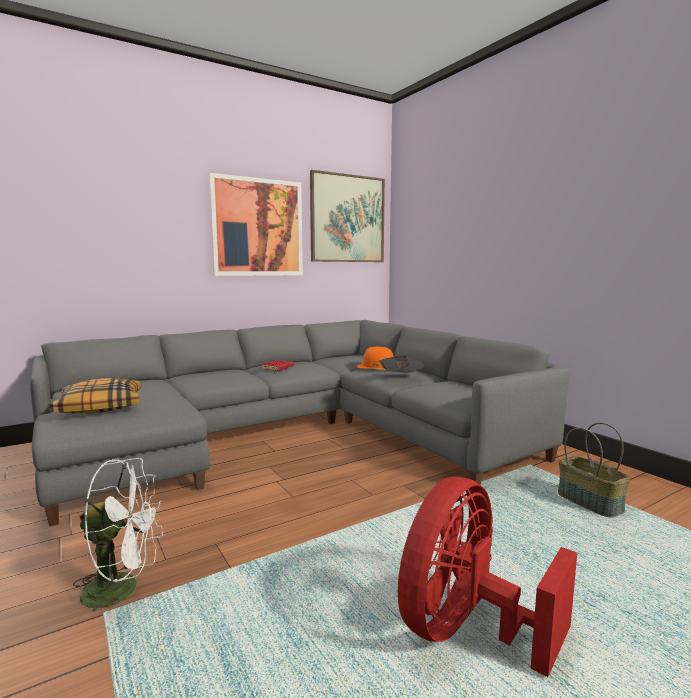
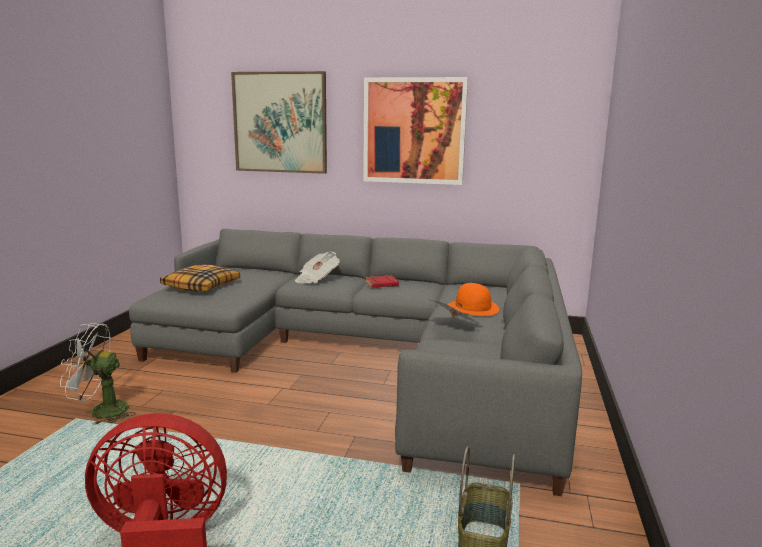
camera: 45 degrees right, 5 degrees up
(123, 589) = (101, 411): white fan -> white fan turned 135 degrees clockwise
(211, 376) = (316, 279): none -> newspaper
(347, 219) = (534, 116): picture -> picture (280, 122)

